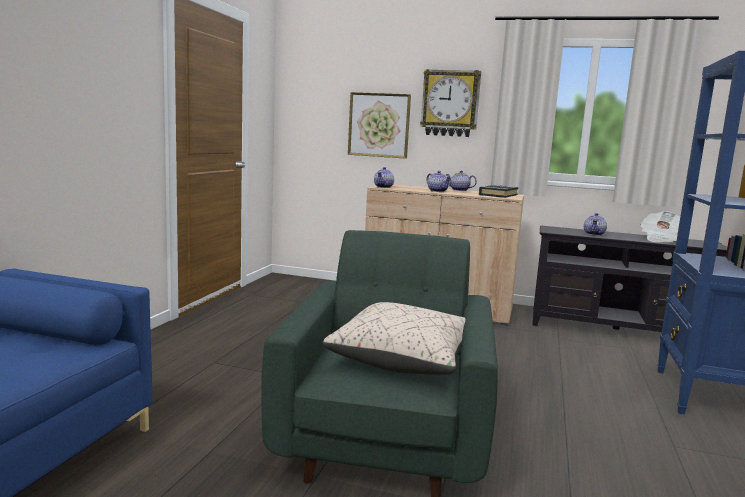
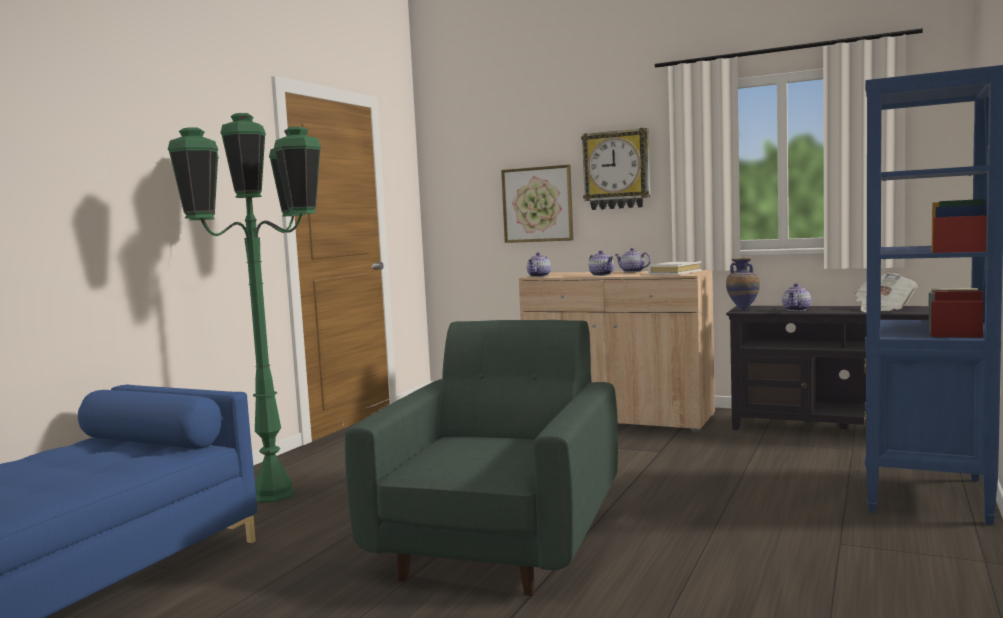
camera: 10 degrees right, 5 degrees down
(154, 374) = (273, 494): none -> green floor lamp
(404, 358) = (501, 449): beige pillow -> none
(498, 195) = (674, 273): black book -> white book
(550, 230) = (743, 309): none -> vase

